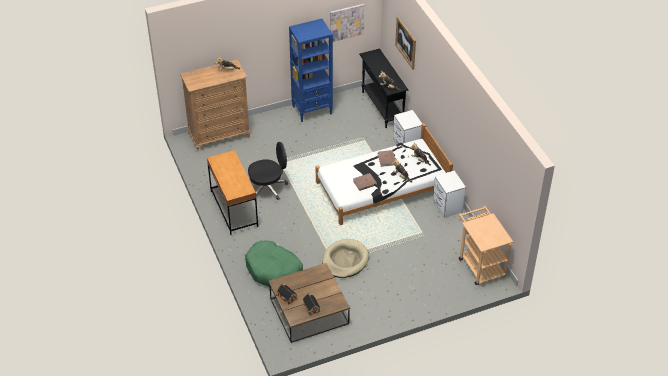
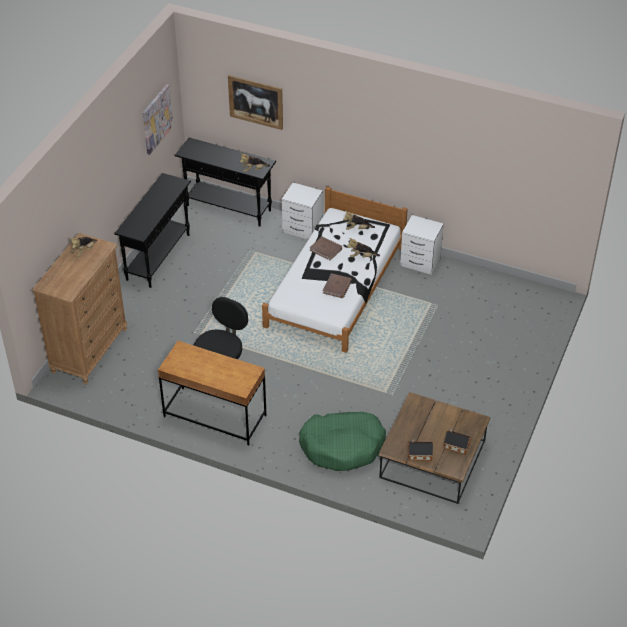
camera: 45 degrees left, 0 degrees up
(312, 110) = (158, 257): blue bookcase -> black console table
(345, 260) = (398, 383): beige dog bed -> none
(479, 264) = (519, 295): beige cart -> none

